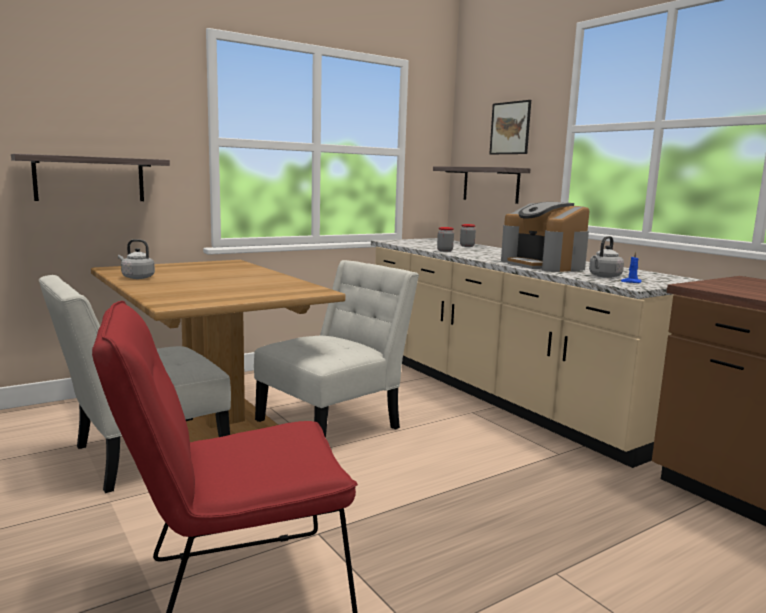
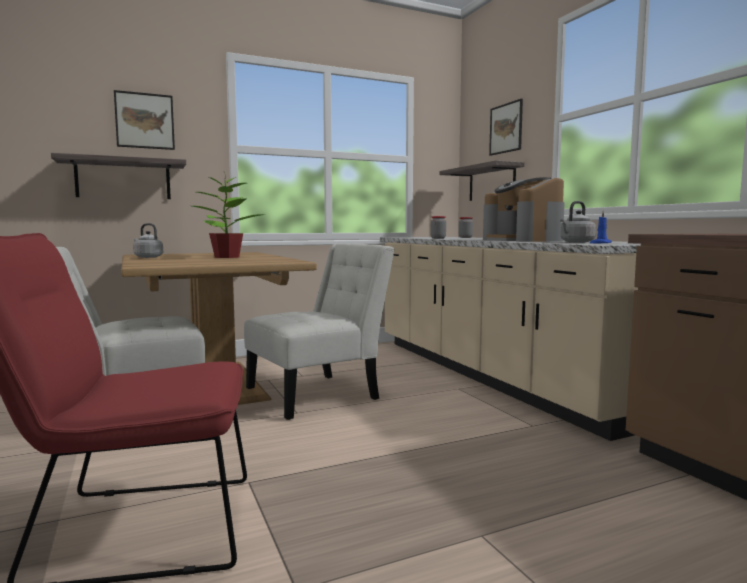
camera: 10 degrees right, 5 degrees down
(114, 109) = (145, 121): none -> picture
(228, 278) = (226, 257): none -> potted plant

